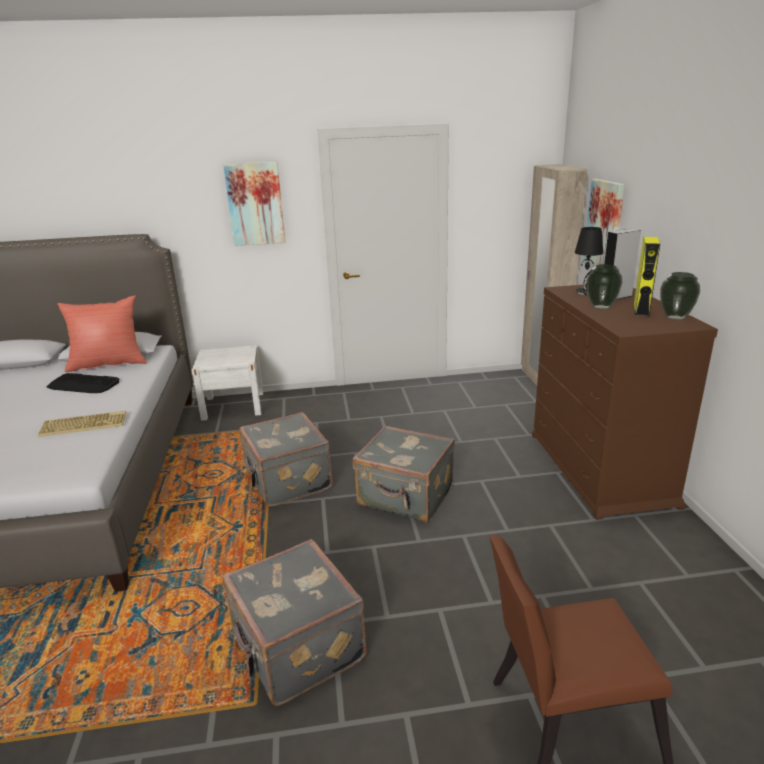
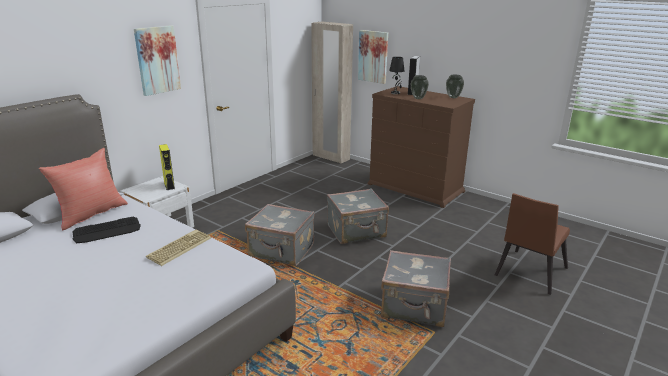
camera: 45 degrees left, 0 degrees up
(641, 310) = (435, 96): yellow speaker -> yellow speaker (169, 186)

